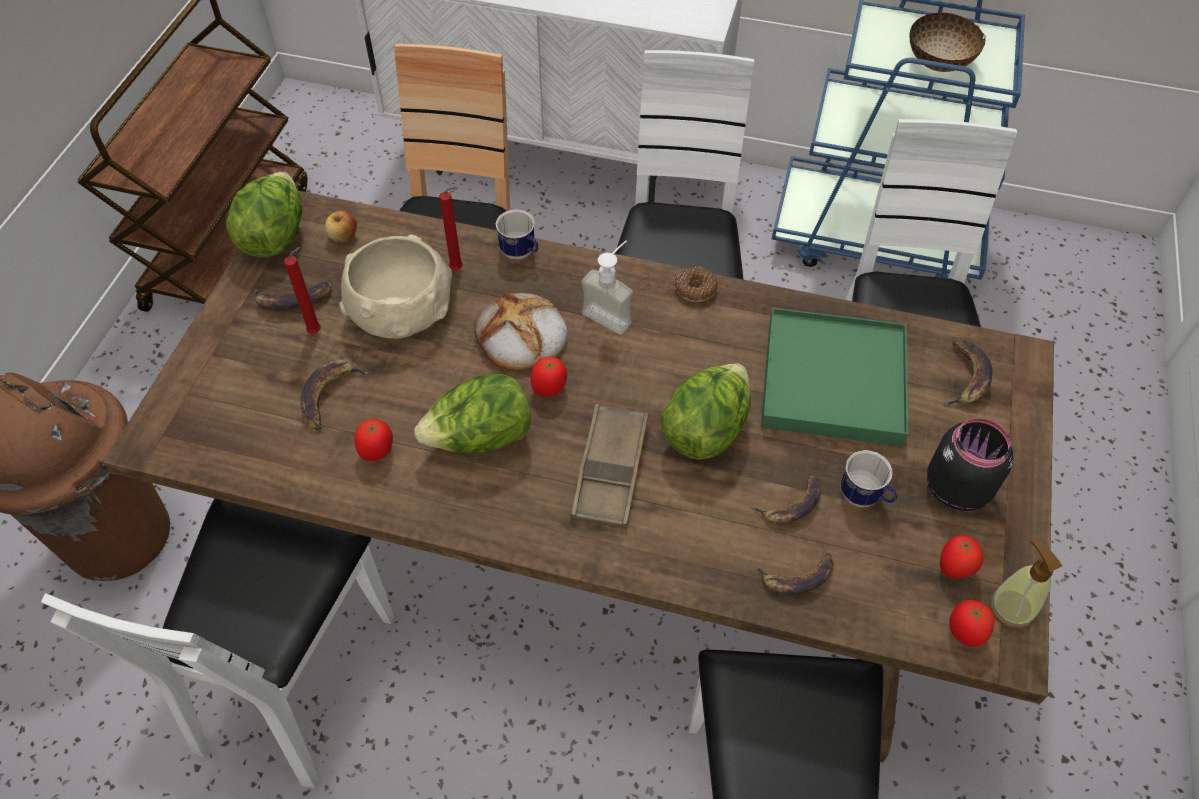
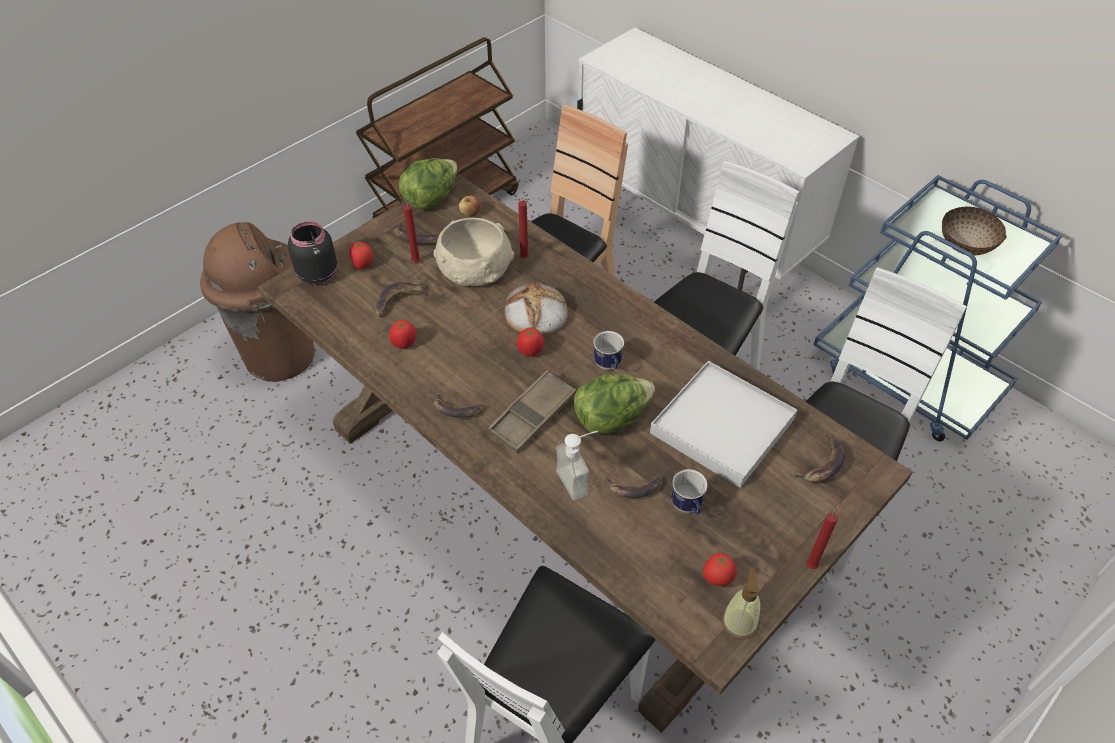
camera: 30 degrees right, 5 degrees down
(295, 677) = (324, 483): white chair -> none
(480, 439) = (468, 362): lettuce -> none
(521, 254) = (571, 265): mug -> mug (609, 366)
(612, 312) = (603, 322): soap dispenser -> soap dispenser (579, 479)
(695, 289) = (670, 330): donut -> none
(797, 576) = (606, 531): banana -> banana (457, 409)
(833, 381) = (722, 426): green tray -> white tray
(954, 487) = (757, 530): black jar -> black jar (318, 273)
(964, 632) = (693, 620): tomato -> tomato (363, 265)
(1034, 498) = (812, 564): none -> red candle

